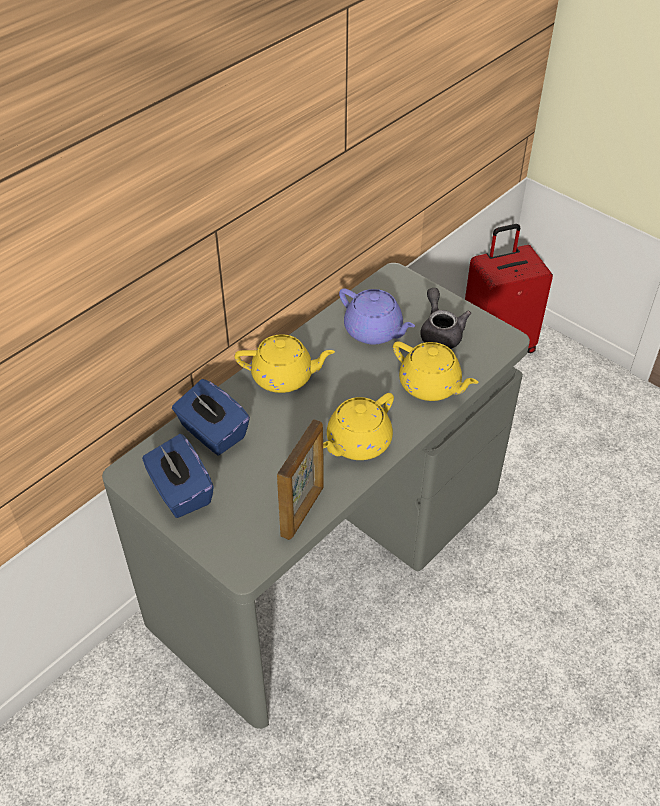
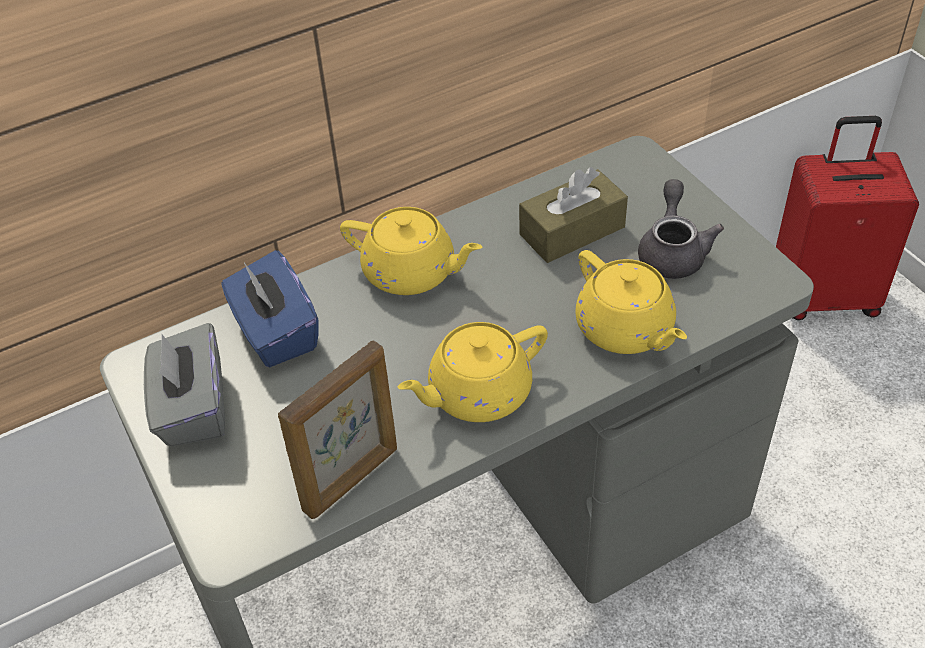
camera: 20 degrees right, 0 degrees up
(180, 491) = (193, 408): blue tissue box -> grey tissue box
(374, 331) = (572, 231): purple teapot -> brown tissue box

